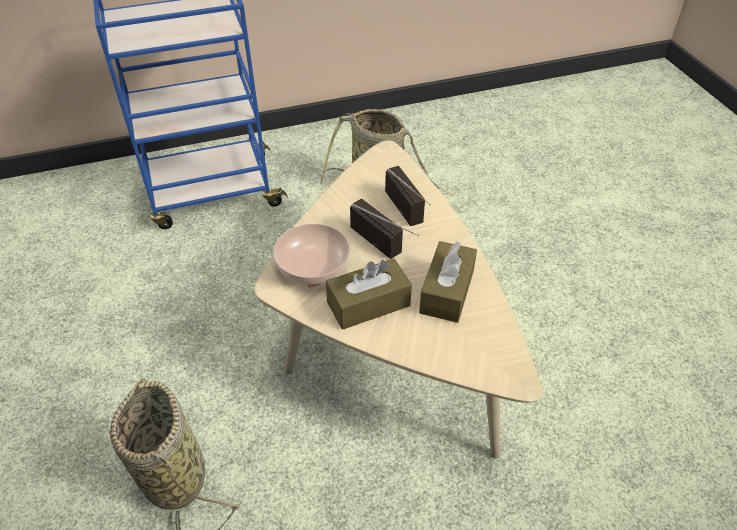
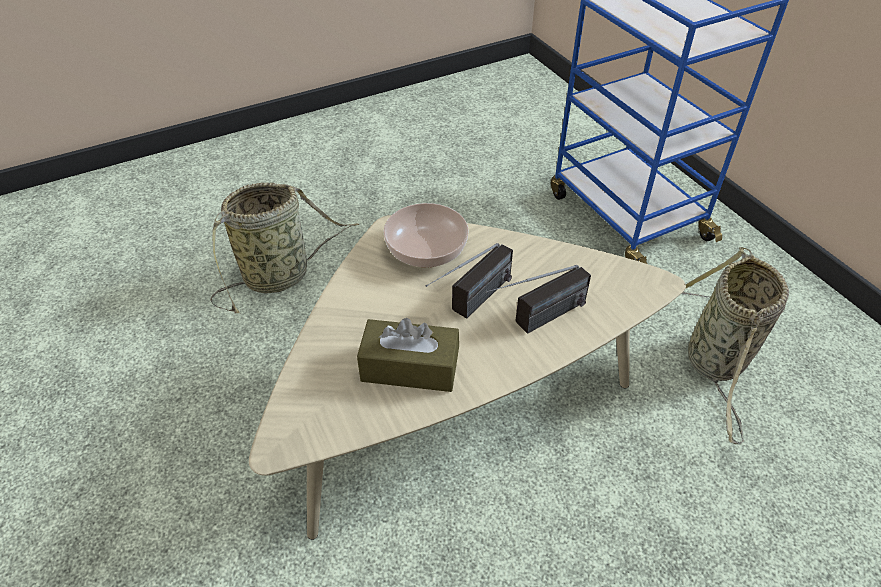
camera: 80 degrees right, 0 degrees up
(368, 304) = (378, 300): brown tissue box -> none

